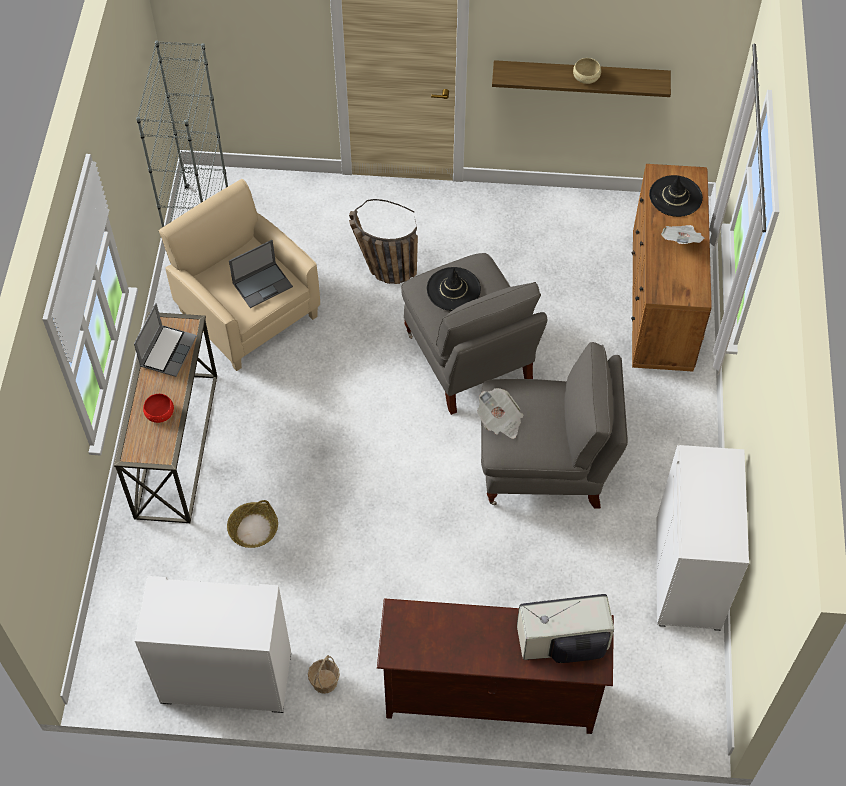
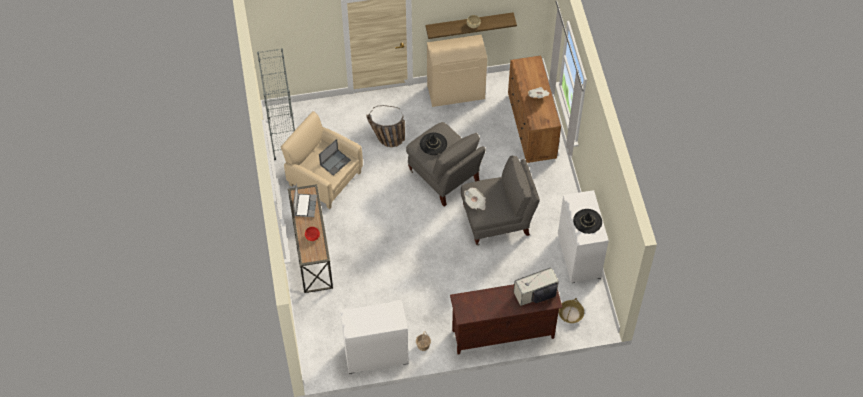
camera: 15 degrees left, 0 degrees up
(253, 529) = (365, 284): basket -> basket (570, 313)
(537, 210) = (456, 91): none -> beige cabinet
(675, 196) = (529, 73): black hat -> black hat (587, 221)

